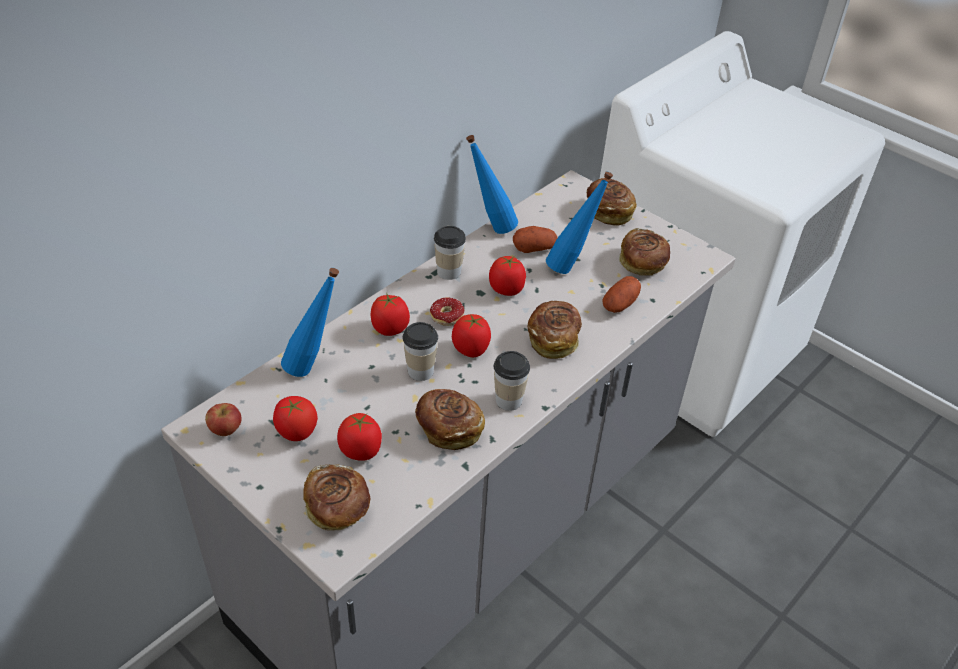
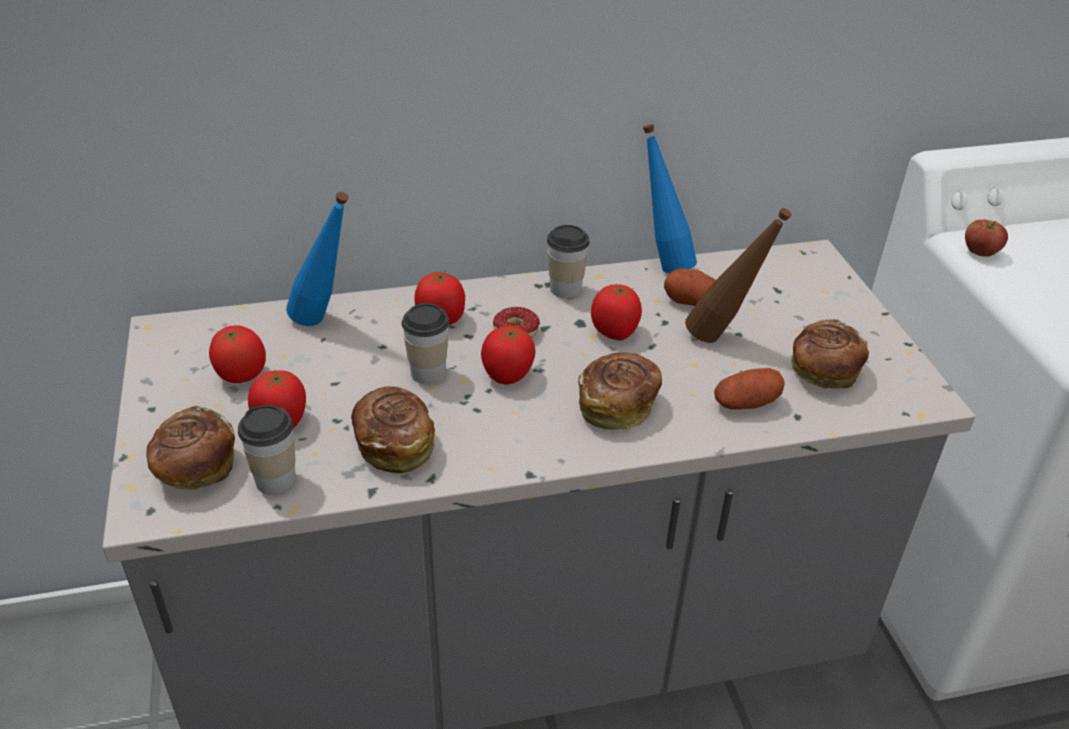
camera: 35 degrees right, 5 degrees down
(225, 429) = (181, 342): apple -> apple (980, 252)
(508, 400) = (494, 446): cup -> cup (276, 480)
(572, 266) = (723, 338): blue bottle -> brown bottle
(608, 211) = (834, 298): bread -> none

